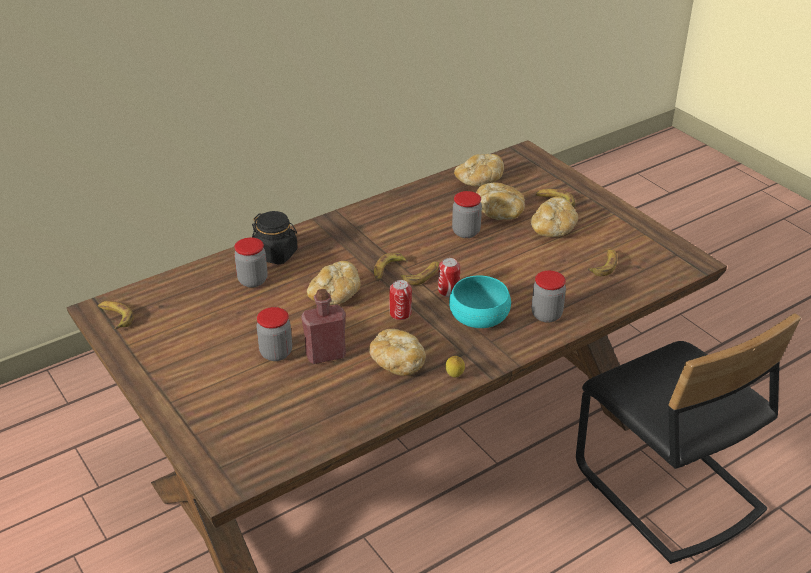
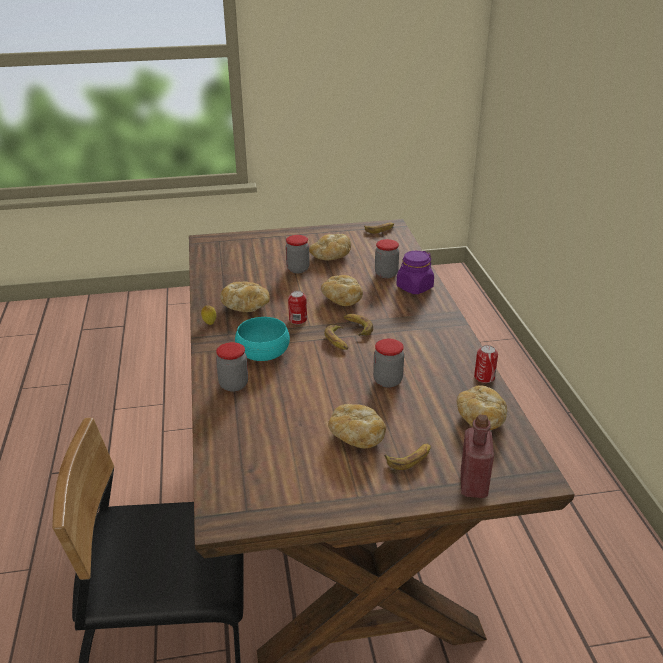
camera: 115 degrees right, 5 degrees down
(276, 254) = (414, 287): black jar -> purple jar
(325, 355) = (279, 284): red bottle -> red bottle (473, 485)
(448, 291) = (307, 347): can -> can (484, 377)
(500, 212) = (410, 412): bread -> bread (330, 257)
(604, 265) = (271, 446): banana -> none

